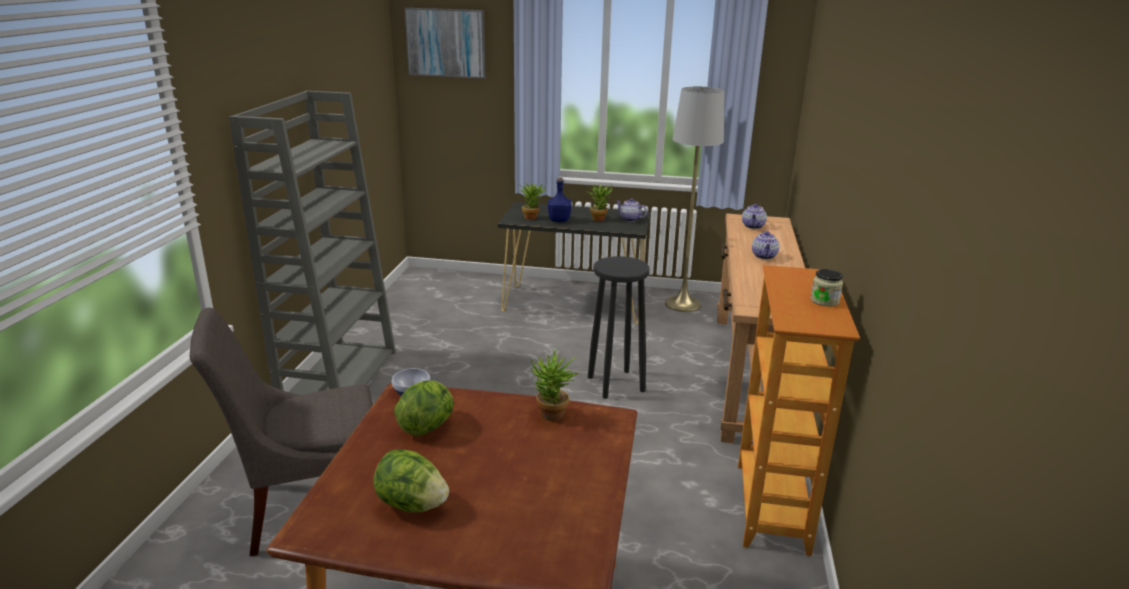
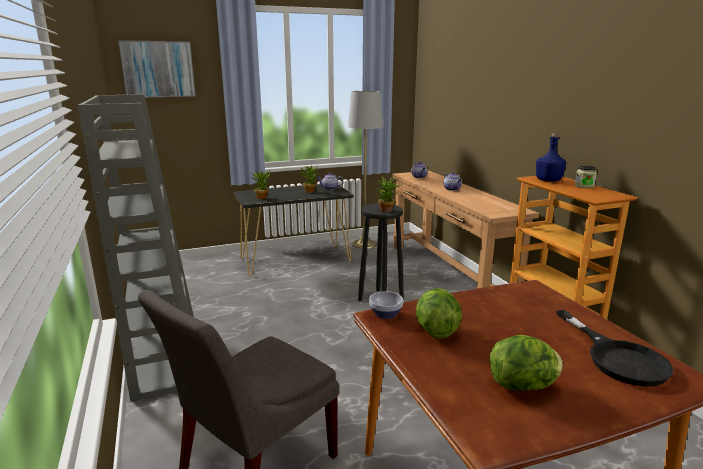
camera: 30 degrees left, 5 degrees down
(550, 520) = (617, 357): none -> black frying pan
(551, 417) = (501, 298): potted plant -> potted plant (387, 211)
(559, 220) = (284, 196): blue bottle -> blue bottle (548, 180)

